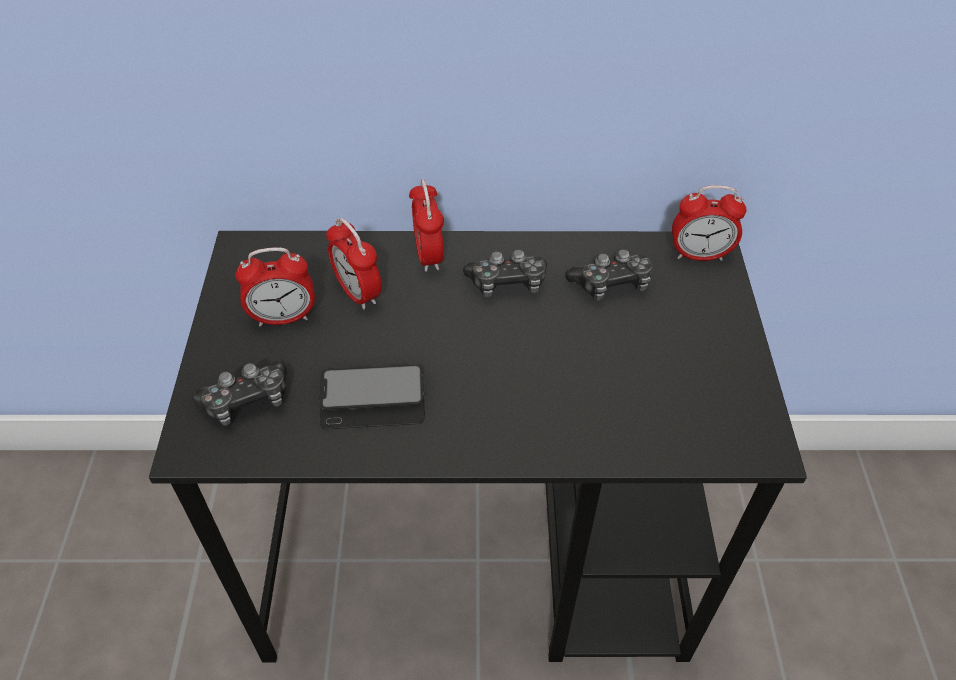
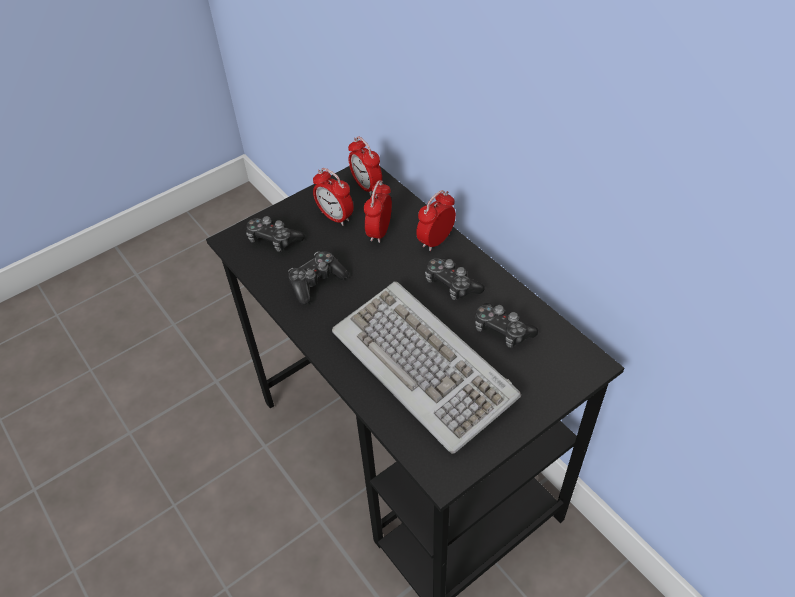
camera: 55 degrees right, 0 degrees up
(372, 399) = (316, 282): phone -> game controller
(602, 374) = (424, 365): none -> keyboard
(699, 255) = (577, 360): alarm clock -> alarm clock (366, 186)

